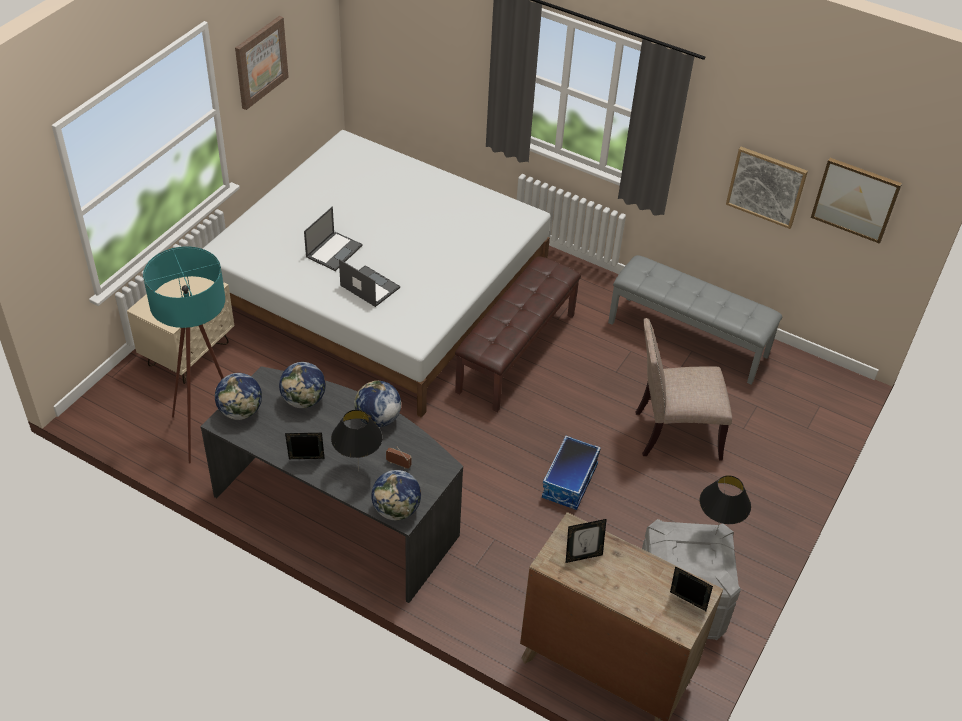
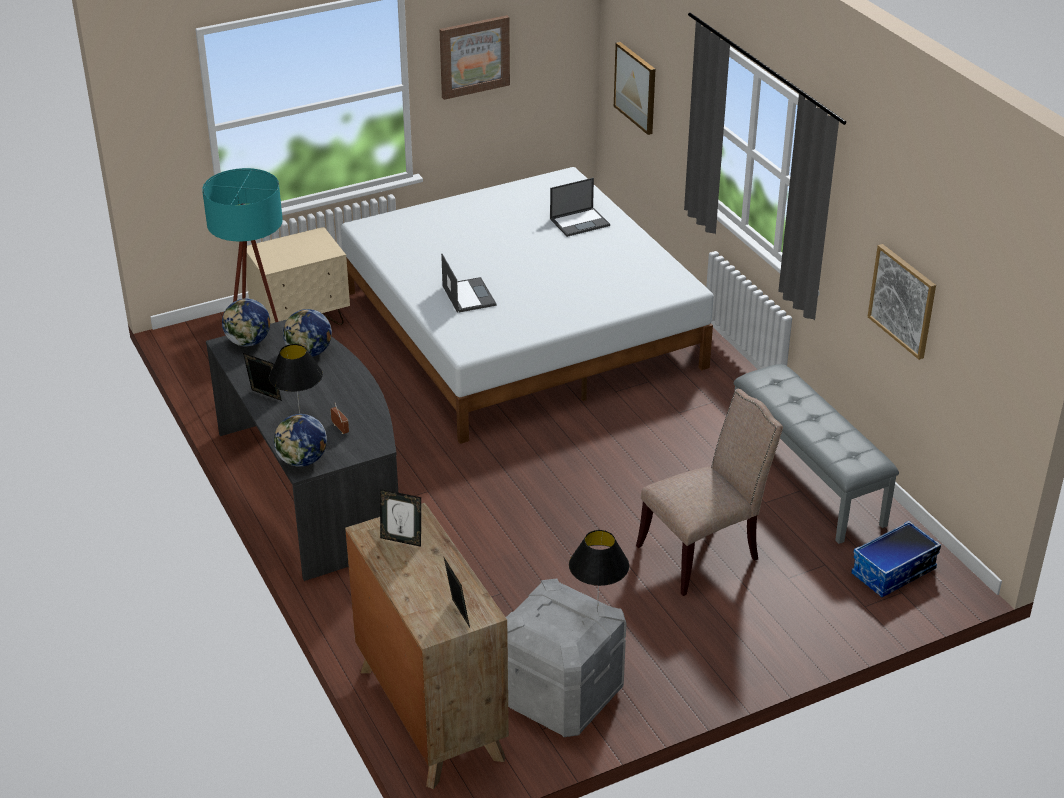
camera: 35 degrees right, 10 degrees down
(334, 251) = (465, 258): laptop -> laptop (580, 222)
(377, 419) = (358, 389): globe -> none
(515, 352) = (607, 424): brown bench -> none
(570, 482) = (552, 550): storage box -> storage box (893, 572)
(673, 433) = (703, 552): beige chair -> beige chair turned 120 degrees clockwise
(855, 199) = (976, 330): picture -> picture (636, 87)

